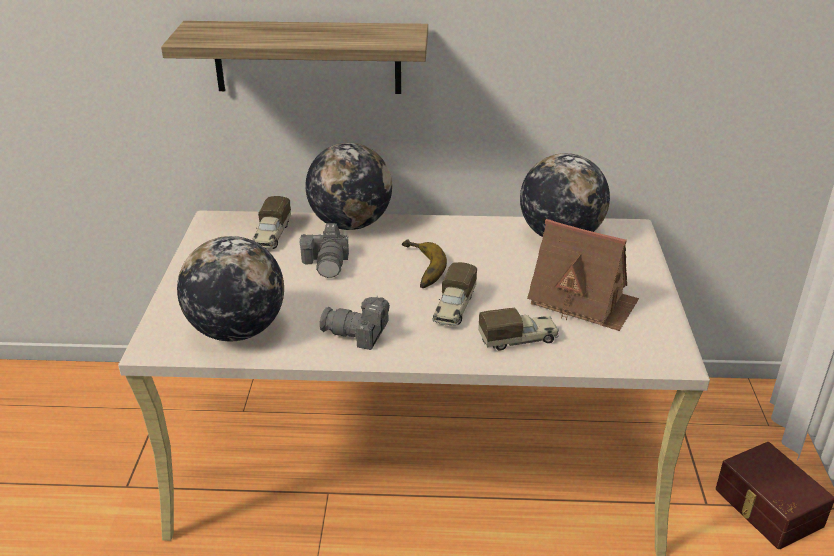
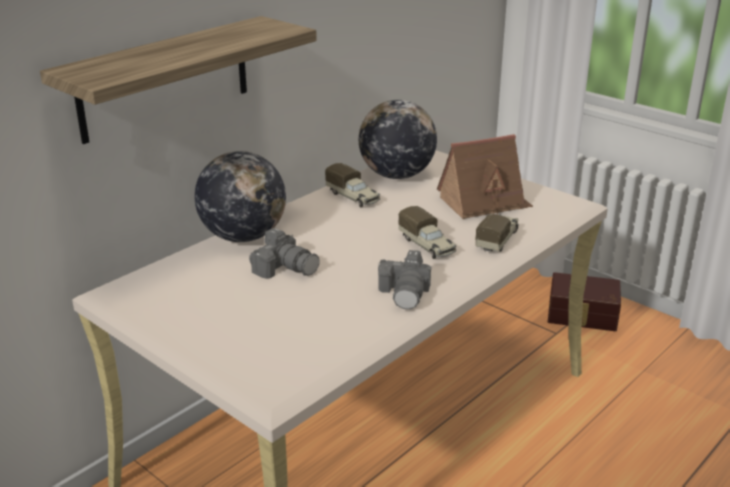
camera: 50 degrees left, 5 degrees down
(237, 330) = (321, 344): globe -> none
(271, 236) = (198, 276): toy truck -> toy truck (353, 197)
(359, 333) = (405, 293): camera -> camera turned 45 degrees counterclockwise
(418, 268) = (354, 237): banana -> none

